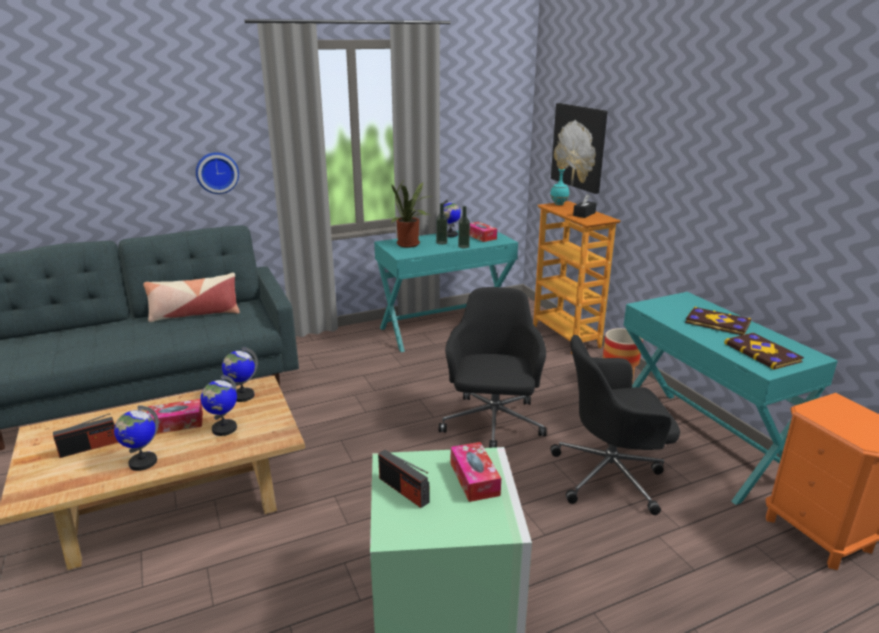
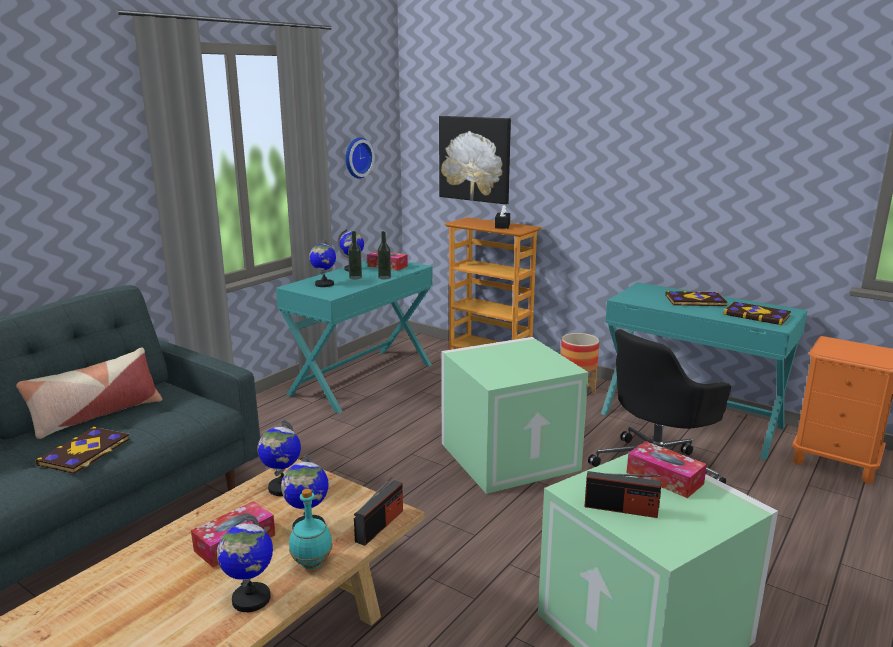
camera: 30 degrees left, 5 degrees down
(89, 447) = (143, 610): radio -> radio (380, 525)
(161, 338) = (85, 452): none -> book
(217, 172) = (80, 217): wall clock -> wall clock (356, 157)
(410, 245) = (324, 284): potted plant -> globe
(492, 423) = (509, 455): black office chair -> green storage box
(558, 204) = (463, 220): turquoise bottle -> turquoise bottle (311, 563)

